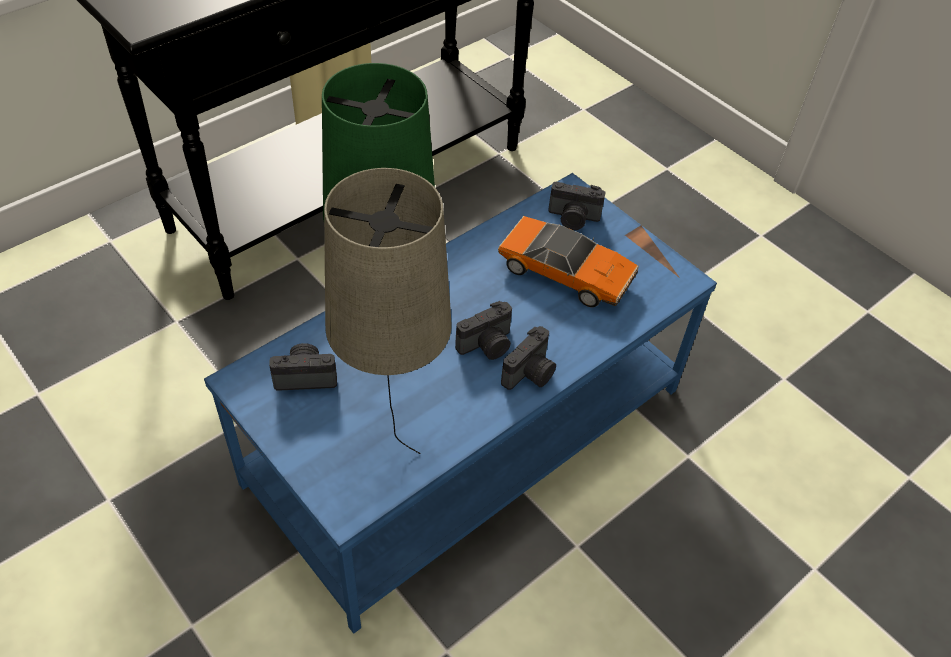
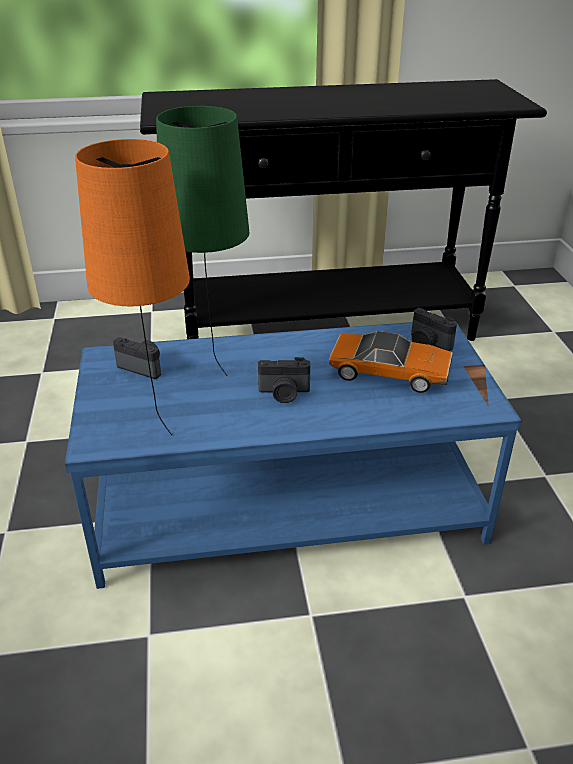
camera: 35 degrees right, 15 degrees down
(392, 448) = (156, 425): beige table lamp -> orange table lamp
(530, 374) = (300, 421): camera -> none
(566, 272) = (389, 372): toy car -> toy car turned 45 degrees counterclockwise

